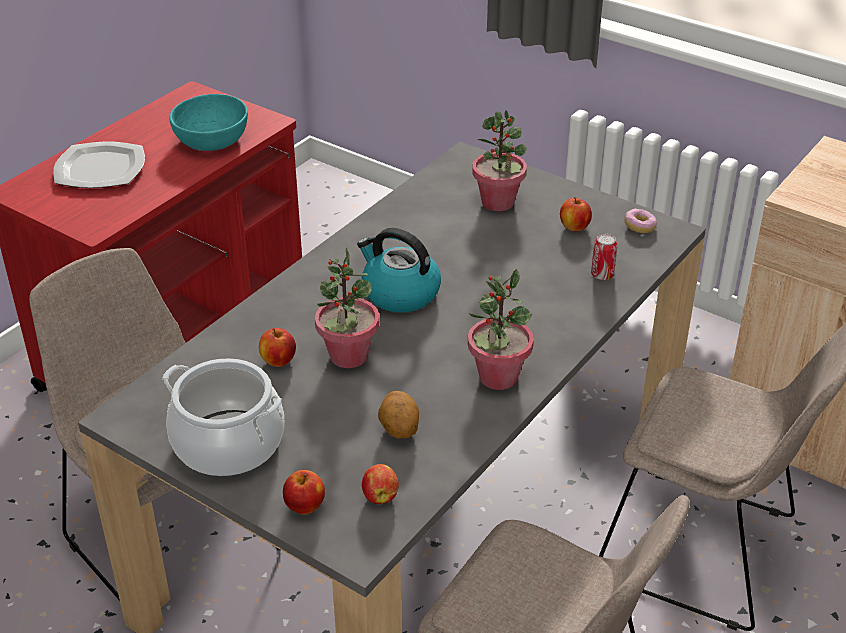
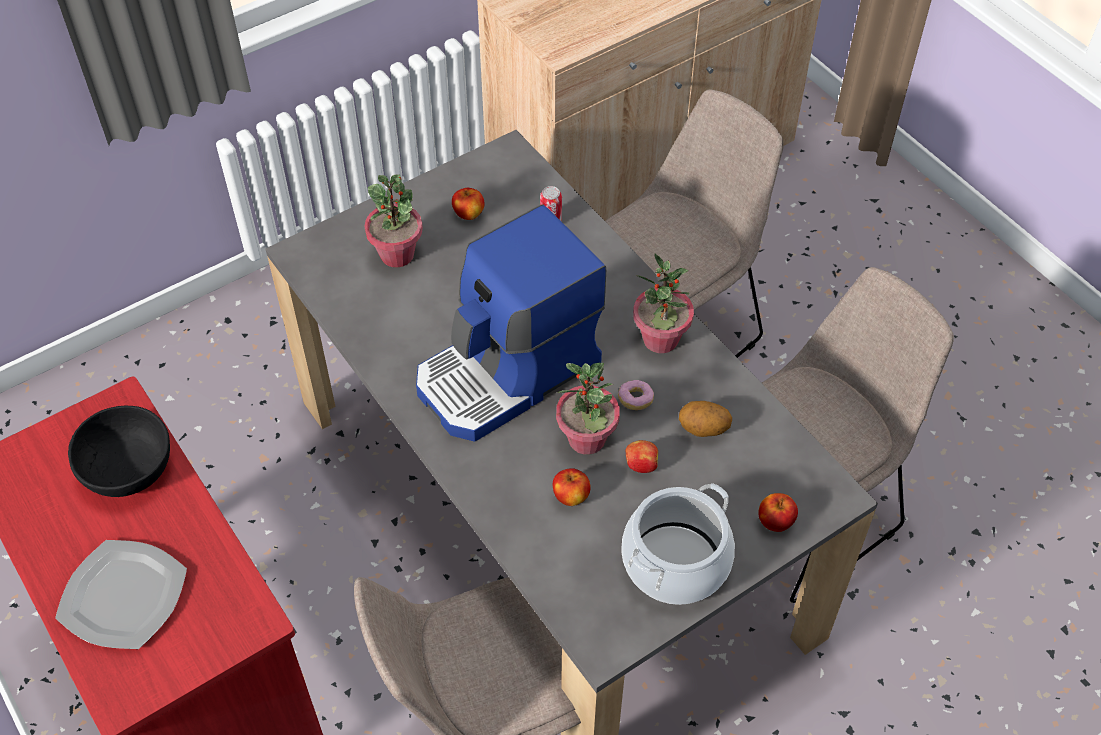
camera: 70 degrees left, 15 degrees up
(211, 140) = (128, 467): turquoise bowl -> black bowl
(380, 496) = (779, 465): apple -> apple (640, 465)
(399, 293) = (509, 374): kettle -> coffee machine
(639, 227) = (492, 170): donut -> donut (635, 399)

